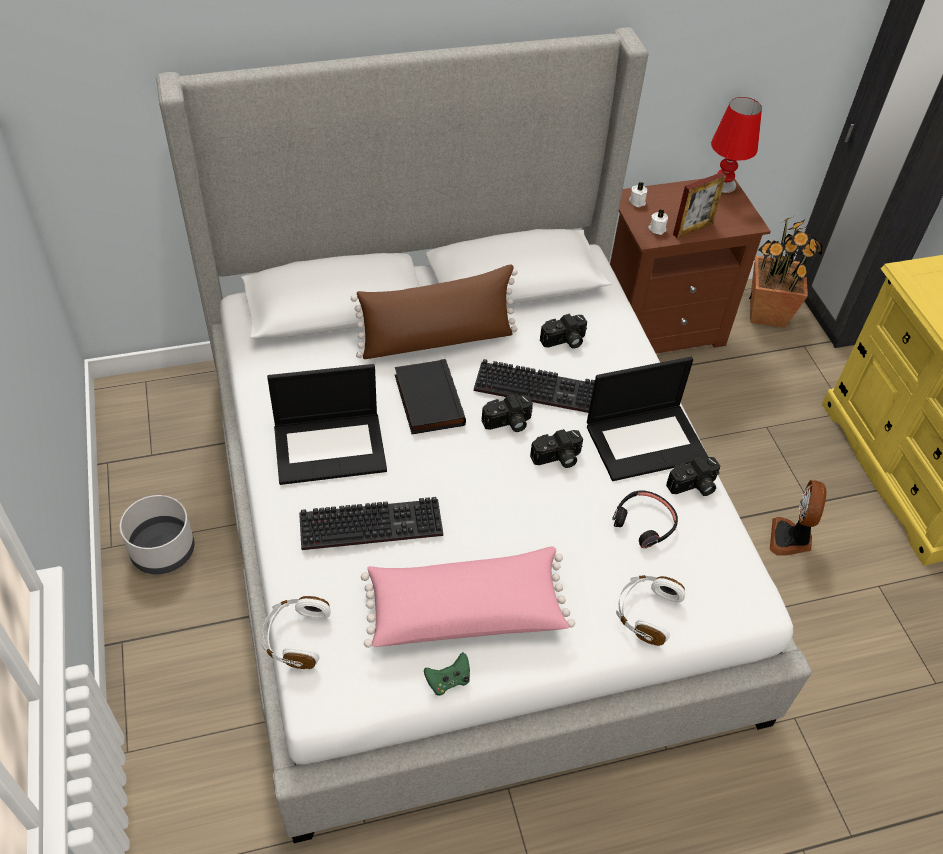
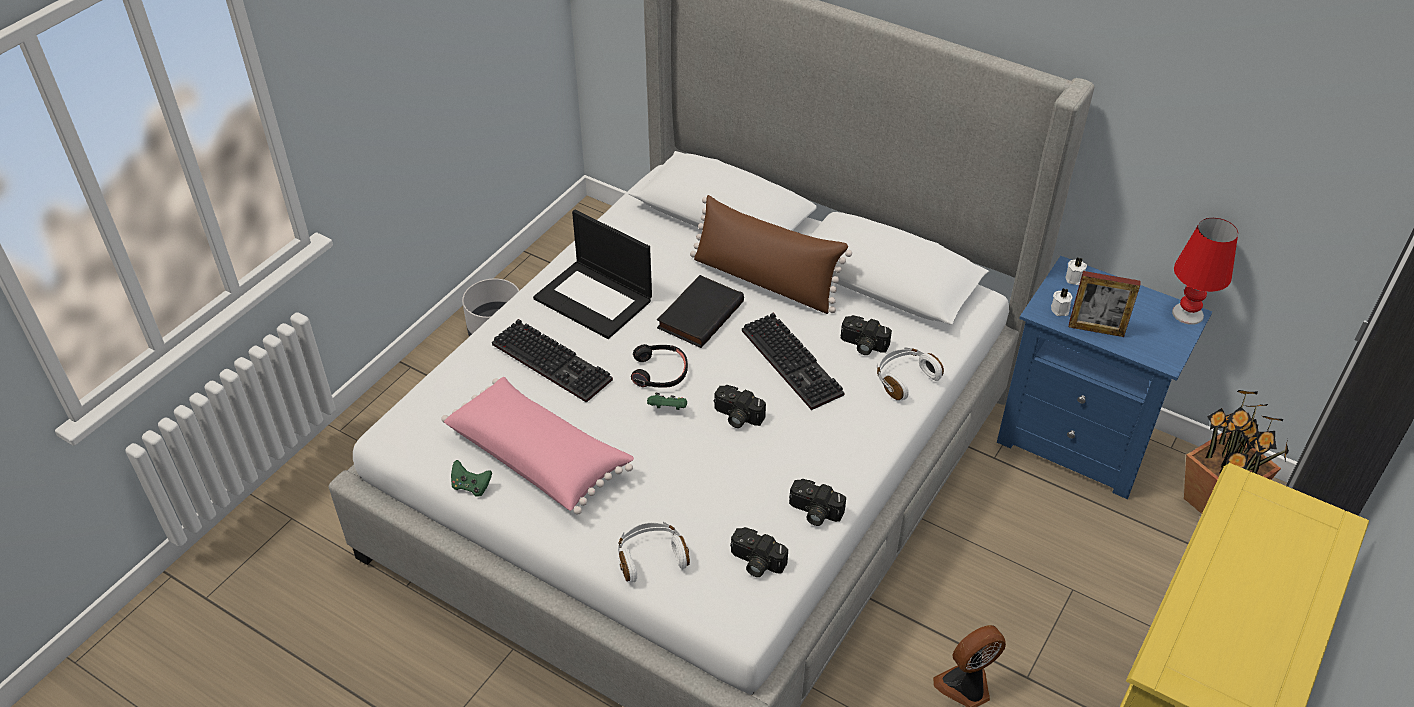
camera: 50 degrees right, 5 degrees down
(295, 637) = (423, 390): white headphones -> white headphones (905, 379)
(505, 492) = (668, 409): none -> green game controller
(508, 423) = (735, 369): camera -> camera (755, 562)
(644, 523) = (738, 505): black headphones -> black headphones (659, 372)
(646, 441) = (824, 455): laptop -> none
(659, 327) = (1078, 440): brown nightstand -> blue nightstand

